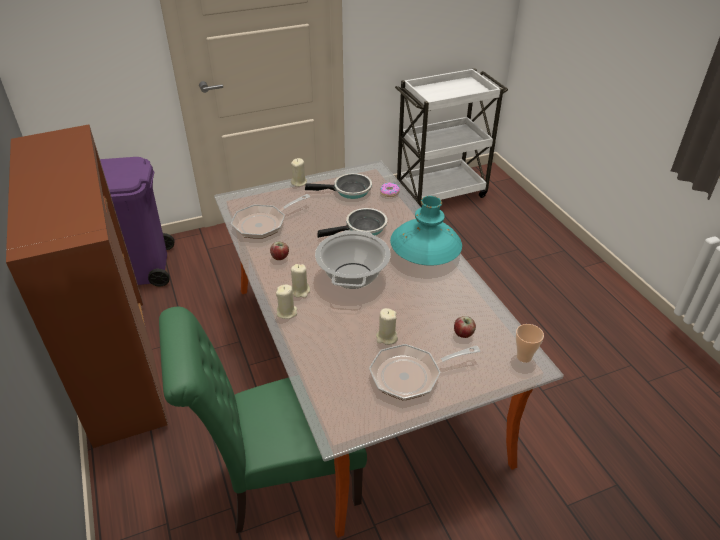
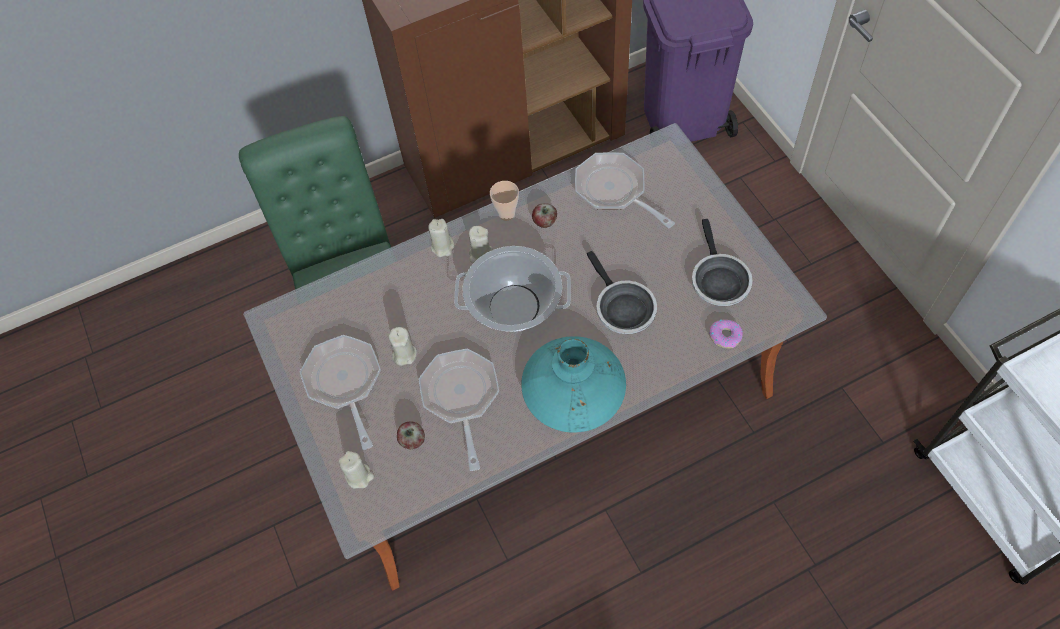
camera: 90 degrees right, 20 degrees up
(299, 182) = (727, 213): beige candle -> beige candle (359, 476)
(427, 306) = (461, 398): none -> frying pan
(524, 357) = (373, 511): cup -> cup (506, 214)

